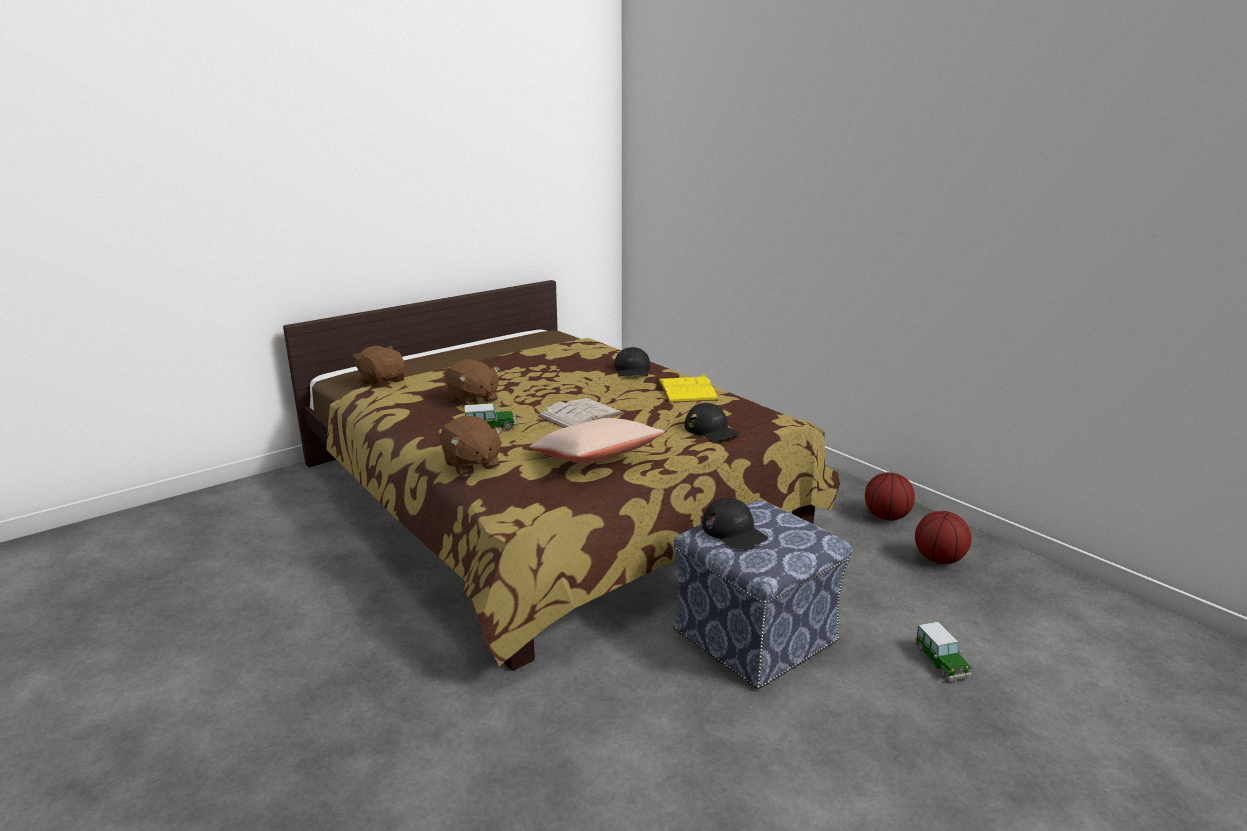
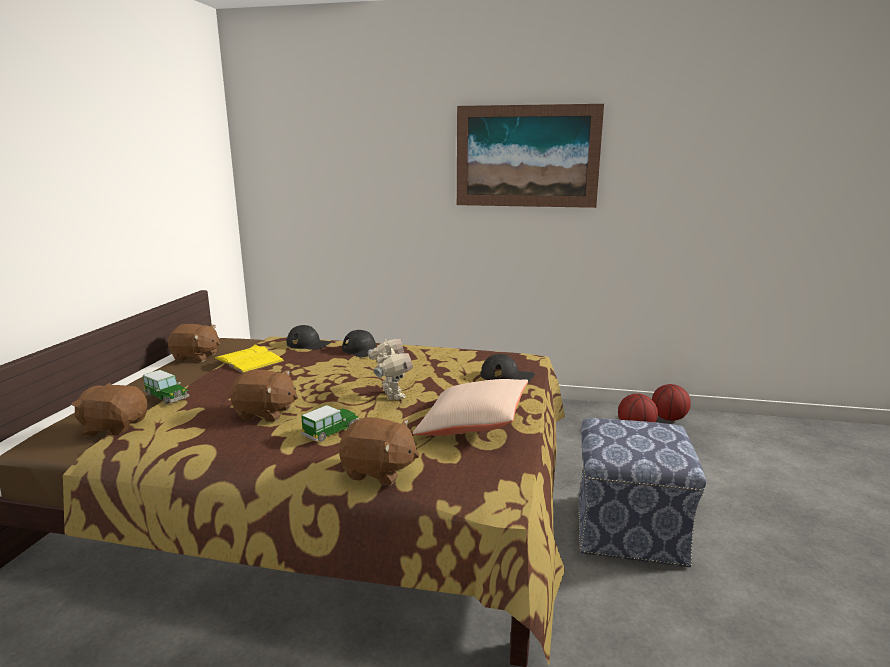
camera: 40 degrees left, 5 degrees down
(508, 343) = (196, 357): none -> brown plush toy
(580, 415) = (391, 395): white book -> toy robot
(687, 390) = (433, 354): yellow book -> yellow book (249, 360)
(734, 531) = (624, 445): black cap -> black cap (309, 344)
(887, 517) = (573, 414): basketball -> basketball (669, 418)
(888, 166) = (527, 156): none -> picture
(941, 662) = (731, 491): toy car -> toy car (167, 396)

